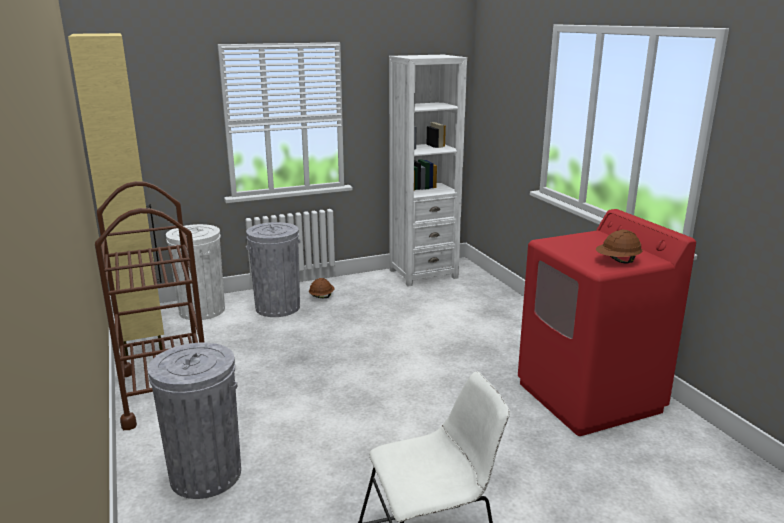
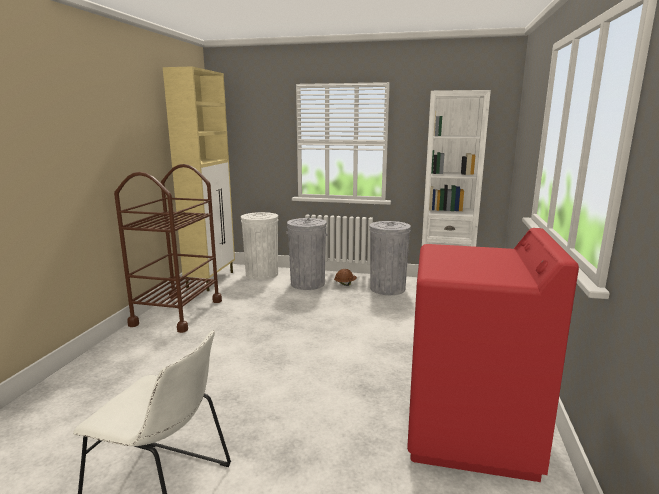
camera: 35 degrees right, 5 degrees down
(206, 474) = (125, 367): grey trash can -> grey trash can (387, 288)
(617, 261) = (471, 273): brown hard hat -> none

